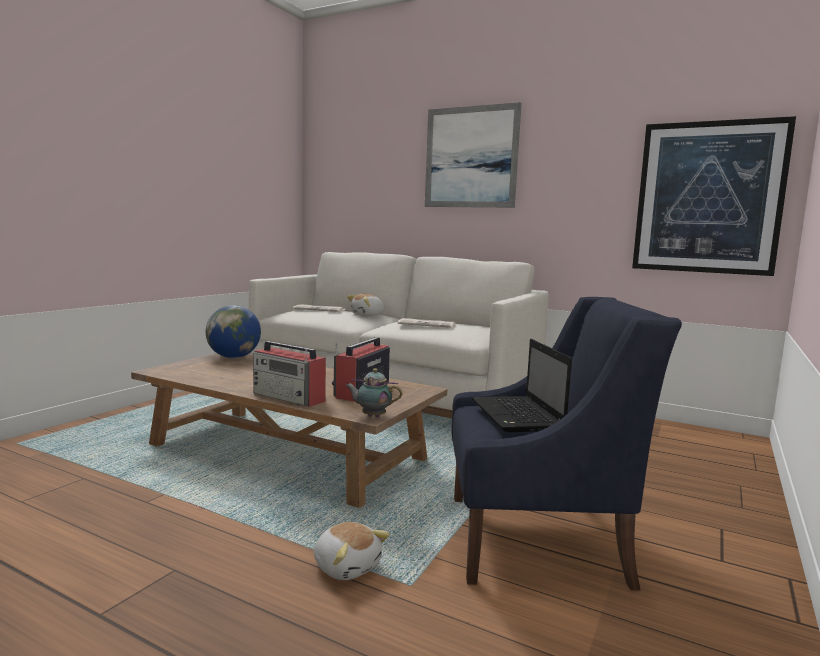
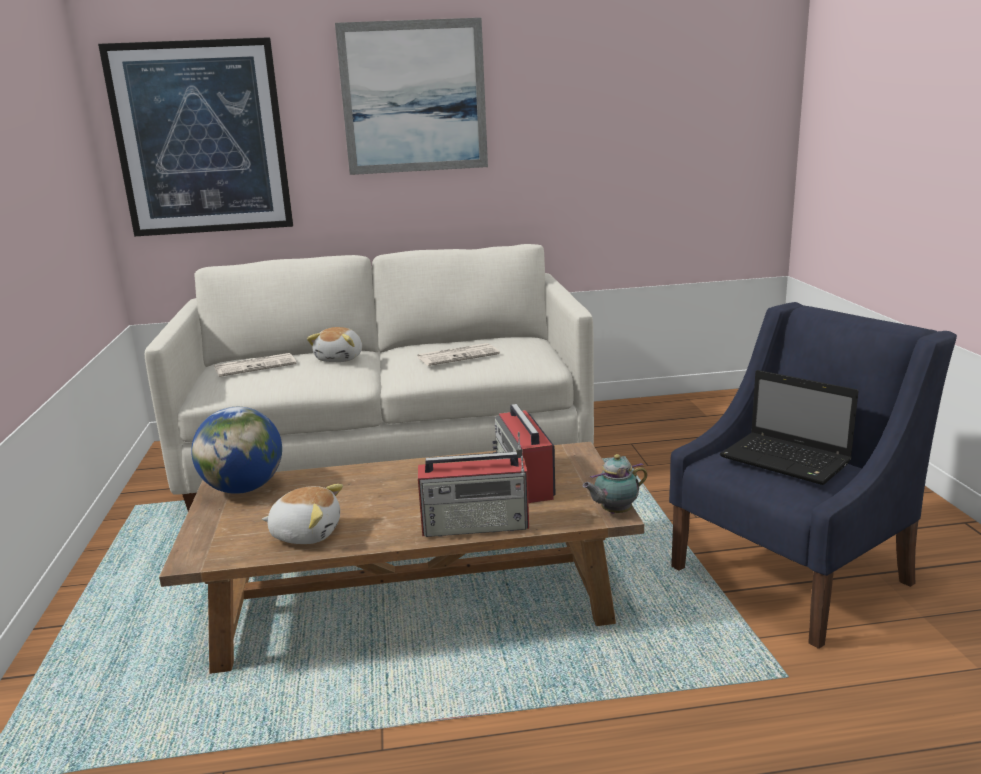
camera: 35 degrees left, 10 degrees up
(347, 566) = (713, 691): plush toy -> plush toy (306, 533)
(708, 198) = (712, 140): picture -> picture (201, 139)

